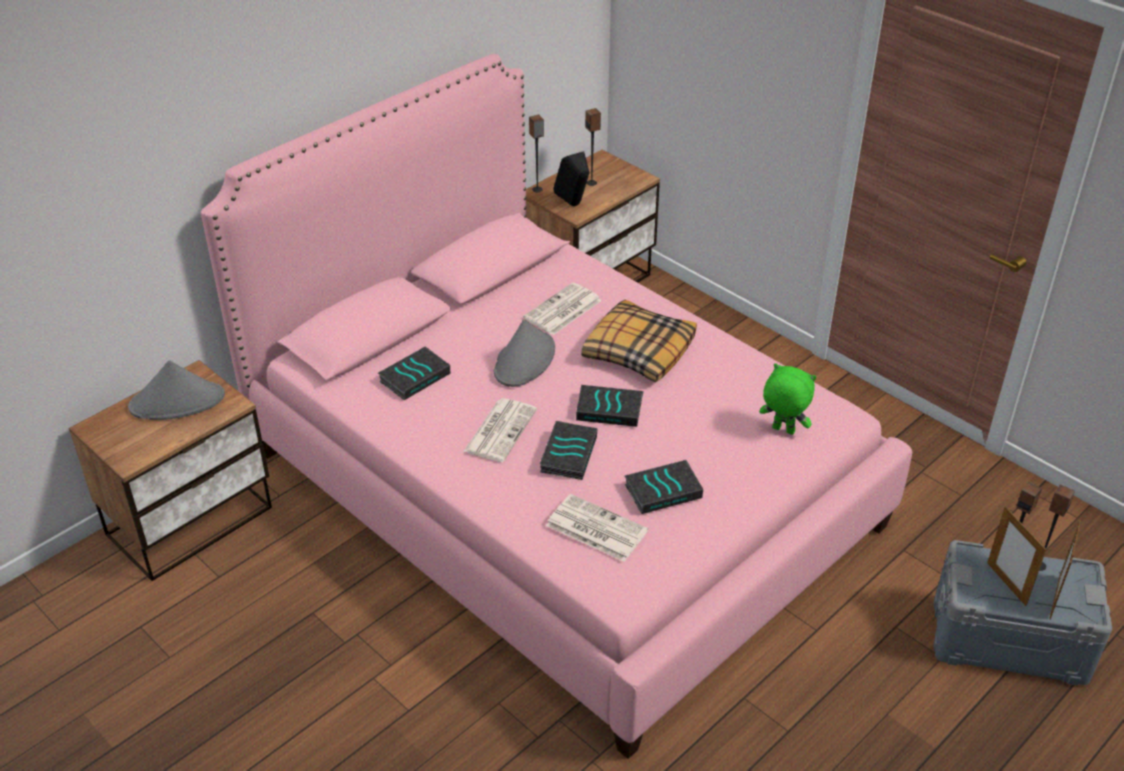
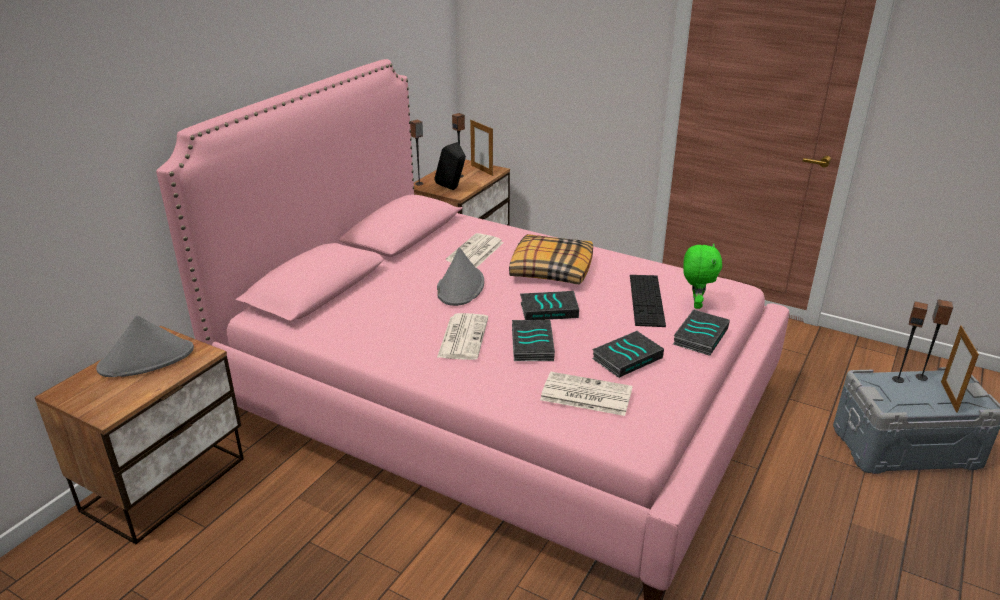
camera: 15 degrees left, 10 degrees down
(414, 376) = (369, 311): book -> book (699, 336)
(728, 415) = (646, 300): none -> keyboard
(782, 430) = (695, 304): green plush toy -> green plush toy turned 90 degrees clockwise
(1006, 584) = (907, 394): picture frame -> picture frame (482, 170)

